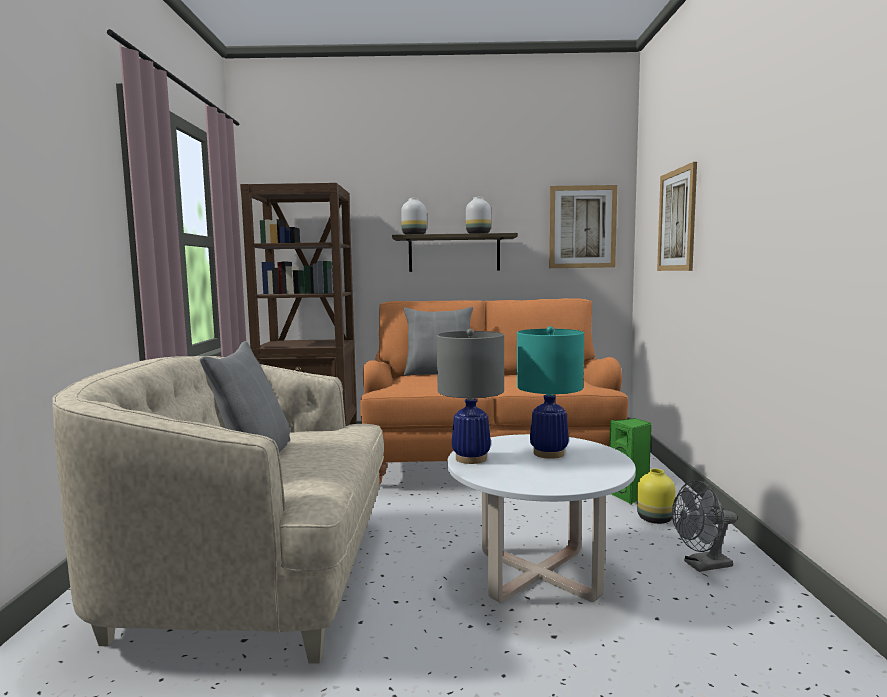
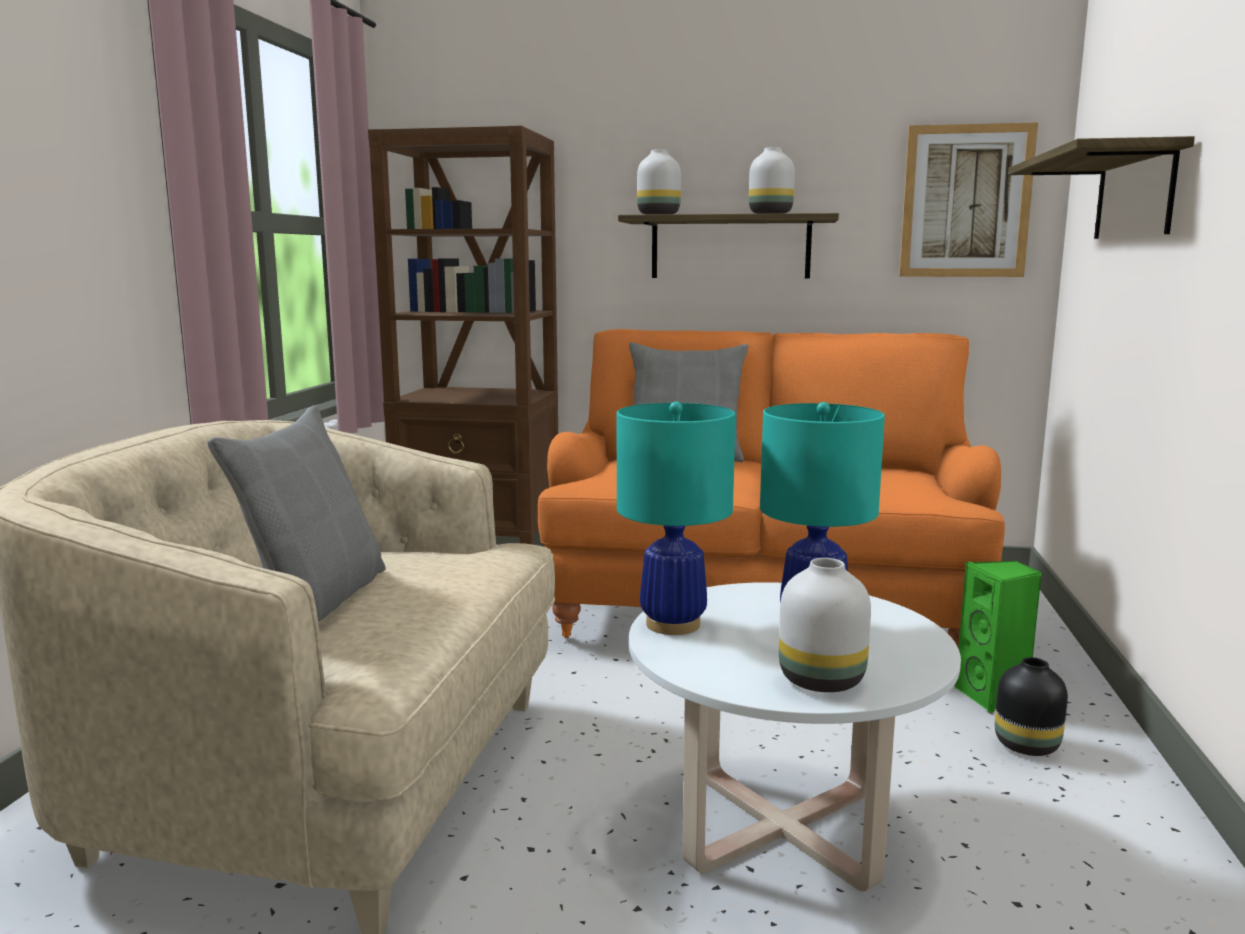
camera: 10 degrees right, 5 degrees up
(471, 458) = (673, 624): grey table lamp -> turquoise table lamp
(565, 479) = (819, 680): none -> white vase
(654, 518) = (1025, 745): yellow vase -> black vase
(677, 220) = (1133, 195): picture -> shelf
(702, 566) = (1088, 846): grey fan -> none

